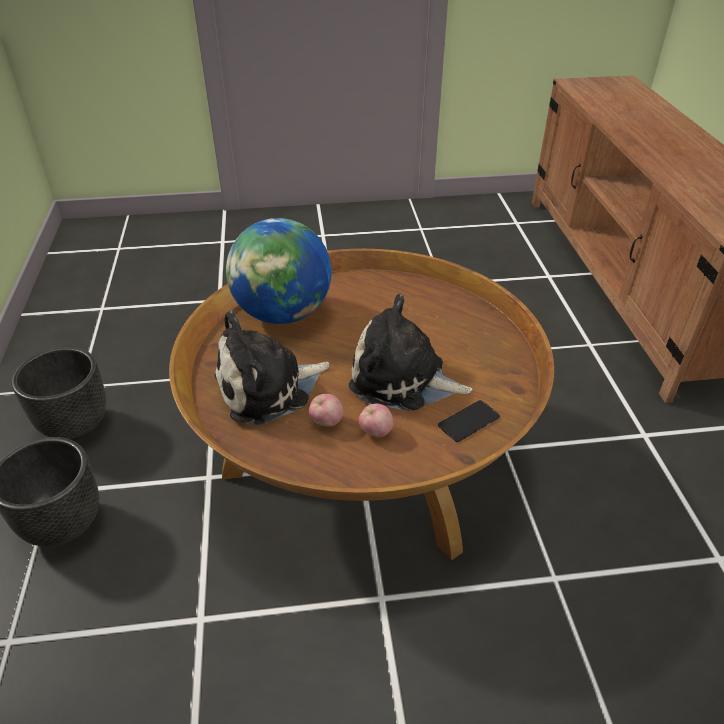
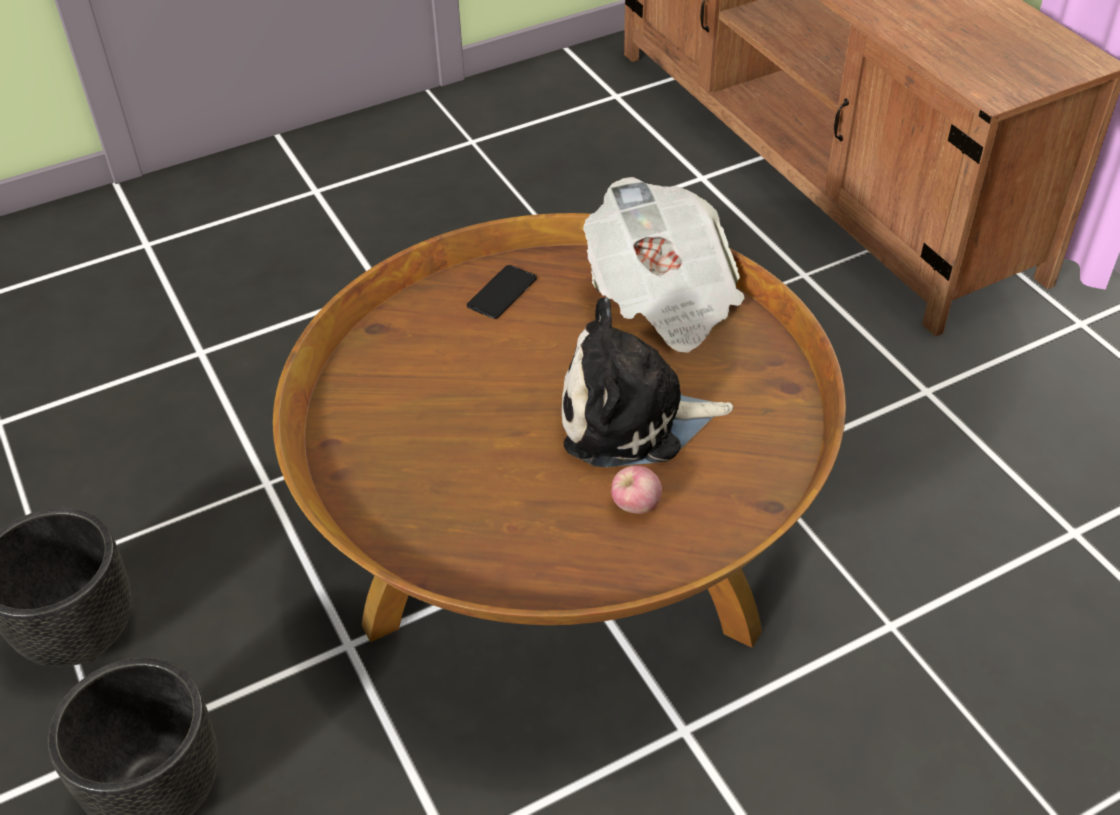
camera: 20 degrees left, 5 degrees up
(268, 388) = (450, 487): plush toy -> none
(283, 314) = (402, 364): globe -> none
(326, 422) = (560, 512): apple -> none
(461, 316) = (663, 297): none -> newspaper
(468, 421) = (750, 453): phone -> phone (502, 293)

